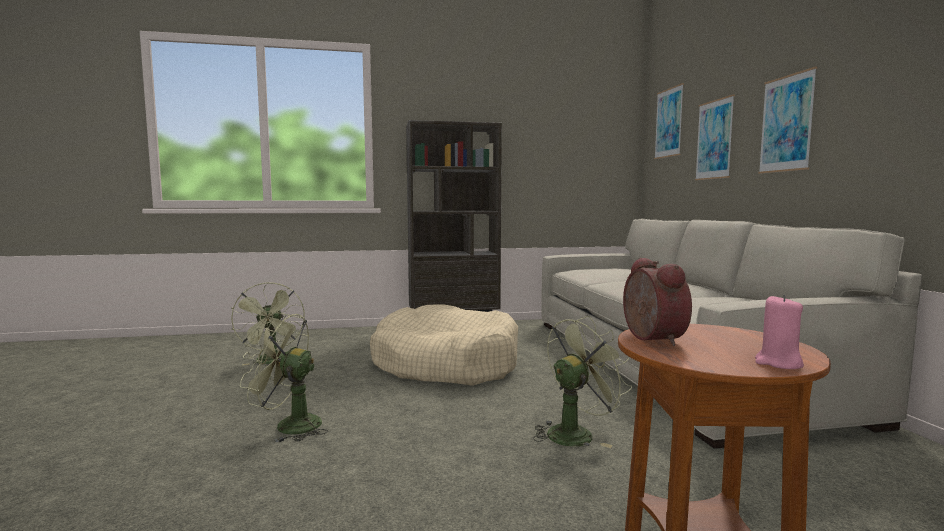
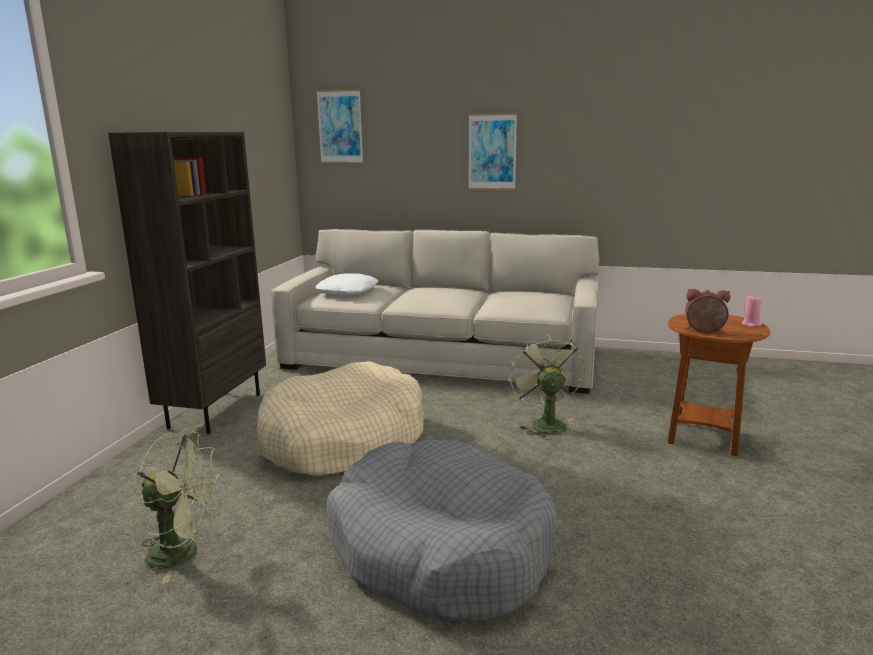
camera: 65 degrees left, 10 degrees up
(288, 426) = (439, 549): green fan -> grey dog bed
(604, 270) = (348, 291): none -> white pillow
(714, 139) = (411, 154): picture -> none

